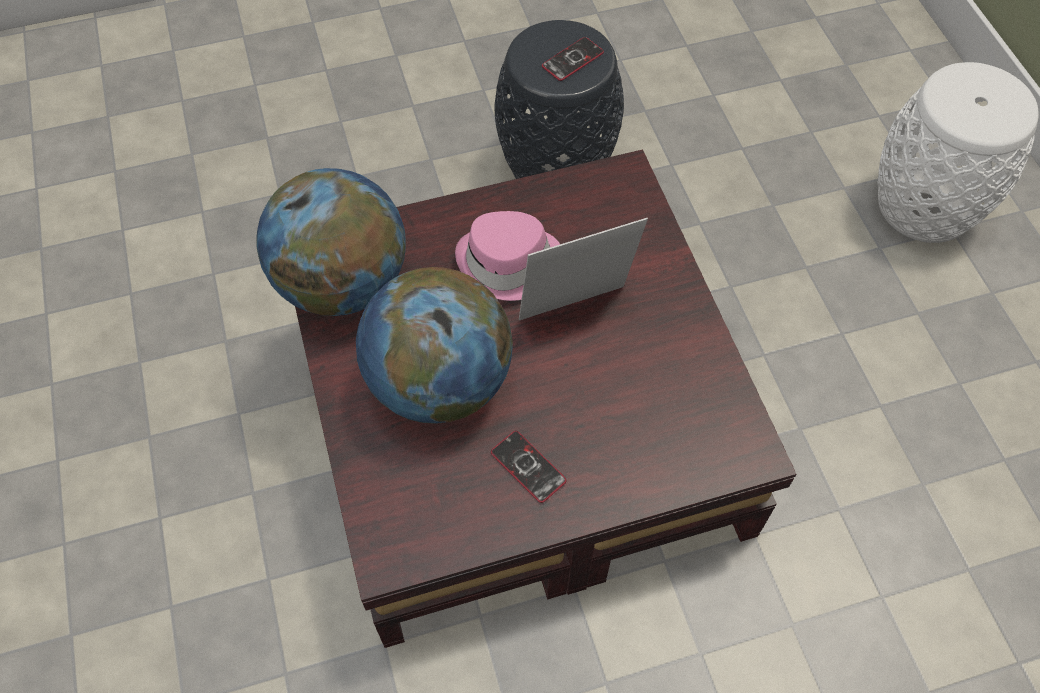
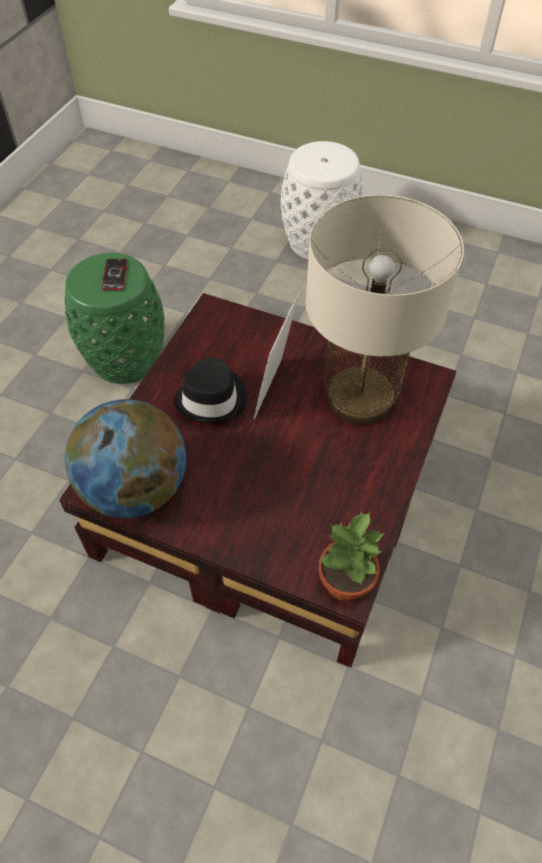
camera: 50 degrees left, 5 degrees down
(393, 546) = (344, 582): none -> potted plant
(439, 382) = (257, 485): globe -> none
(510, 264) = (212, 398): pink hat -> black hat
(528, 467) = (352, 479): phone -> none
(556, 164) = (126, 358): black stool -> green stool
(647, 399) = (359, 398): none -> table lamp

